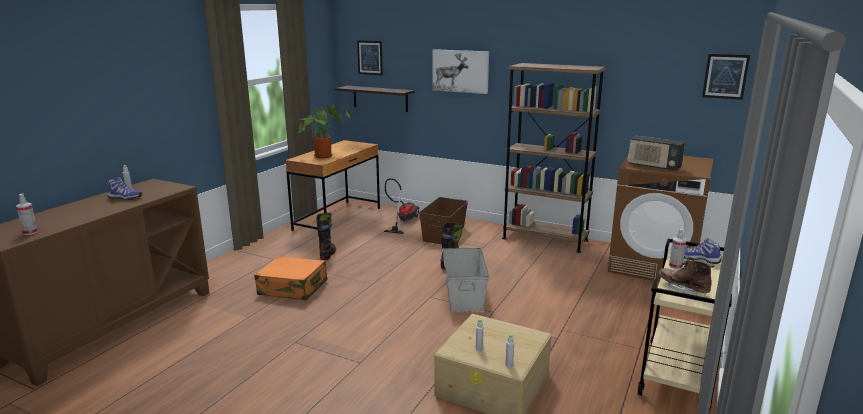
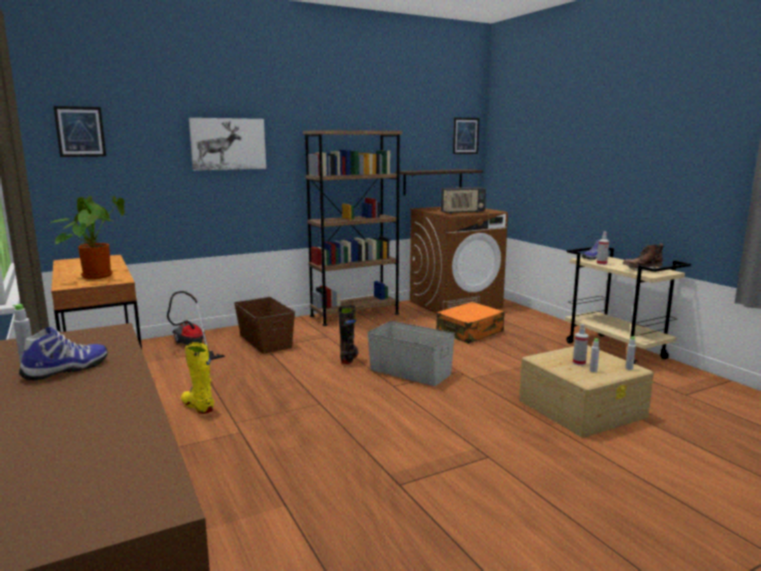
camera: 55 degrees left, 5 degrees down
(30, 232) = (116, 473): spray bottle -> spray bottle (579, 363)
(293, 288) = (251, 451): orange suitcase -> orange suitcase (470, 332)
(328, 255) = (198, 406): black boot -> yellow boot
(380, 98) = (104, 190): shelf -> shelf (433, 182)

